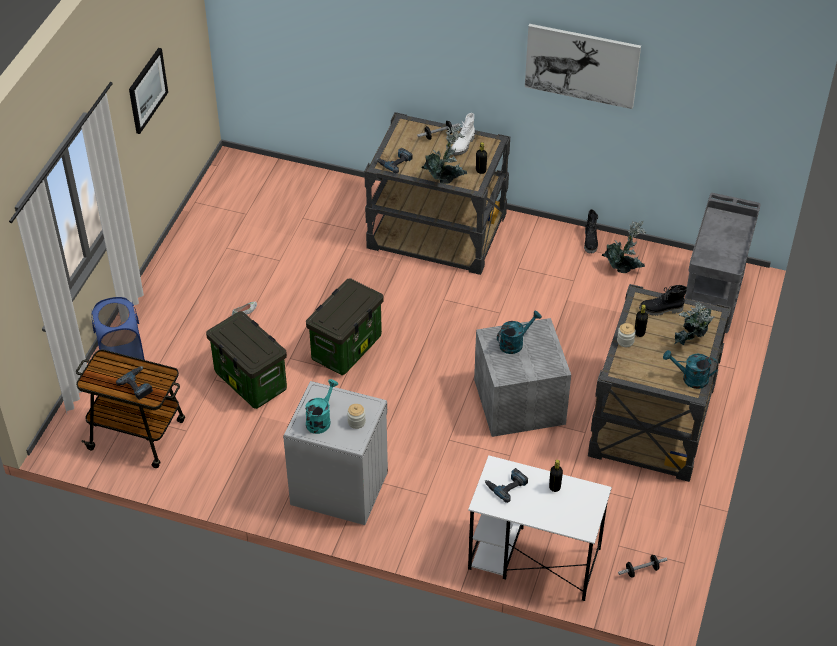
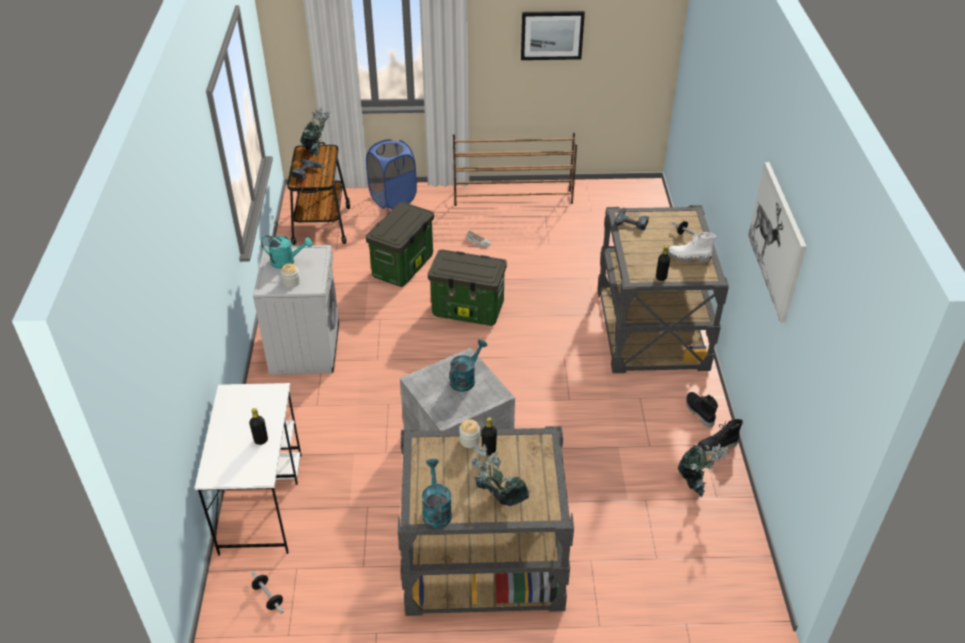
camera: 70 degrees right, 5 degrees down
(186, 263) = (513, 198): none -> brown shoe rack
(445, 178) = (632, 257): potted plant -> potted plant (317, 153)
(506, 485) = (254, 404): power drill -> none
(515, 343) = (465, 379): turquoise watering can -> turquoise watering can turned 90 degrees counterclockwise
(661, 310) = (534, 462): black boot -> black boot (698, 412)
(711, 303) = (693, 580): grey cart -> none

